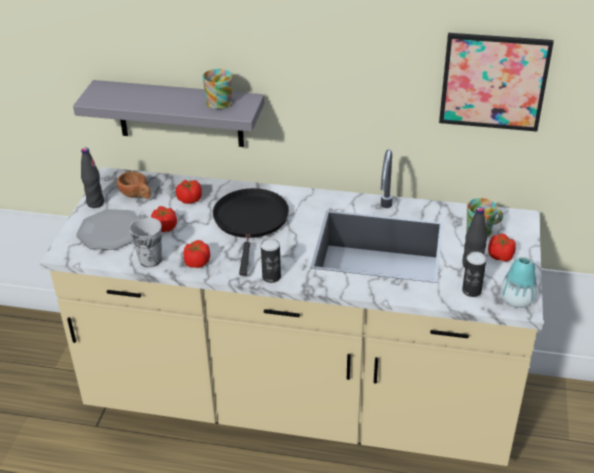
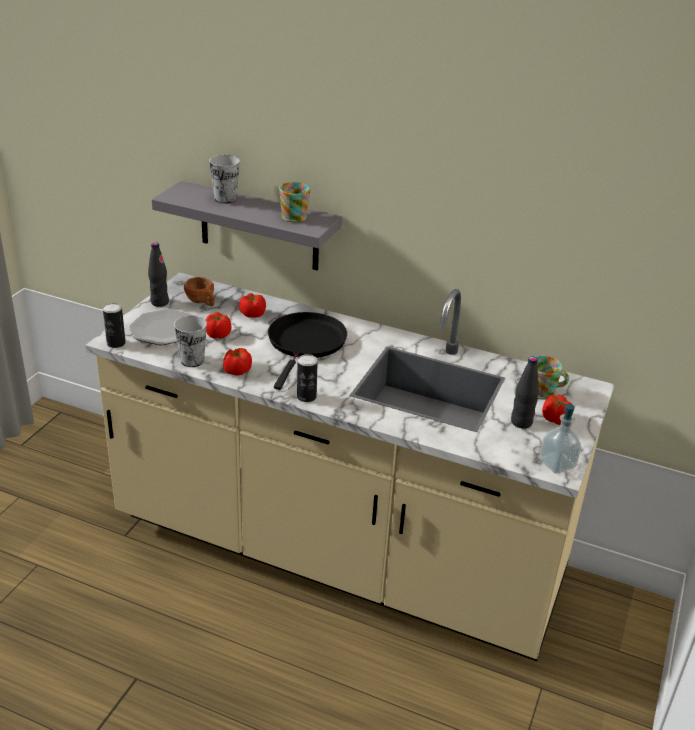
camera: 10 degrees right, 5 degrees down
(145, 93) = (225, 199): none -> cup
(471, 291) = (511, 446): can -> can (116, 343)
(493, 82) = (576, 232): picture -> none
(516, 300) = (557, 464): vase -> soap dispenser

